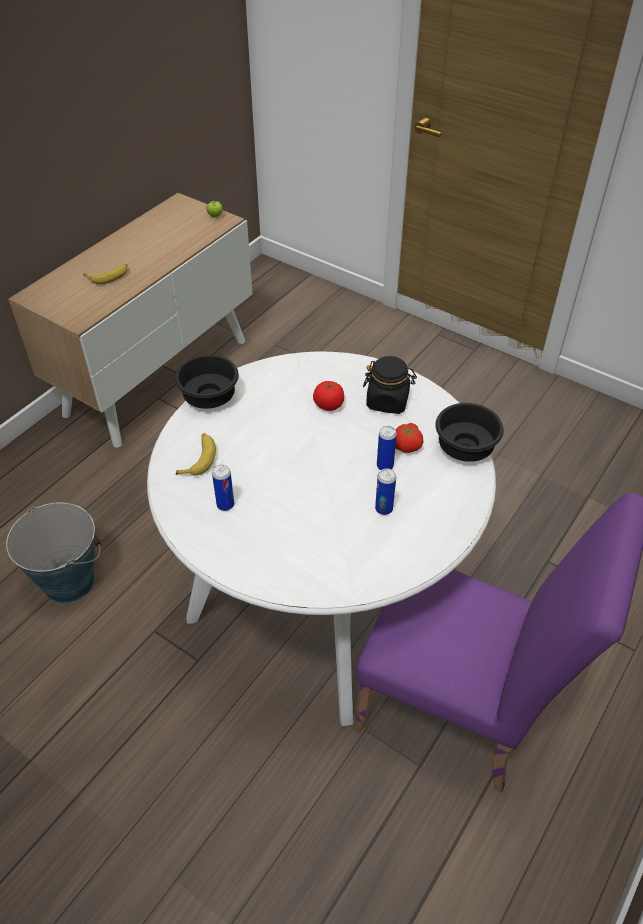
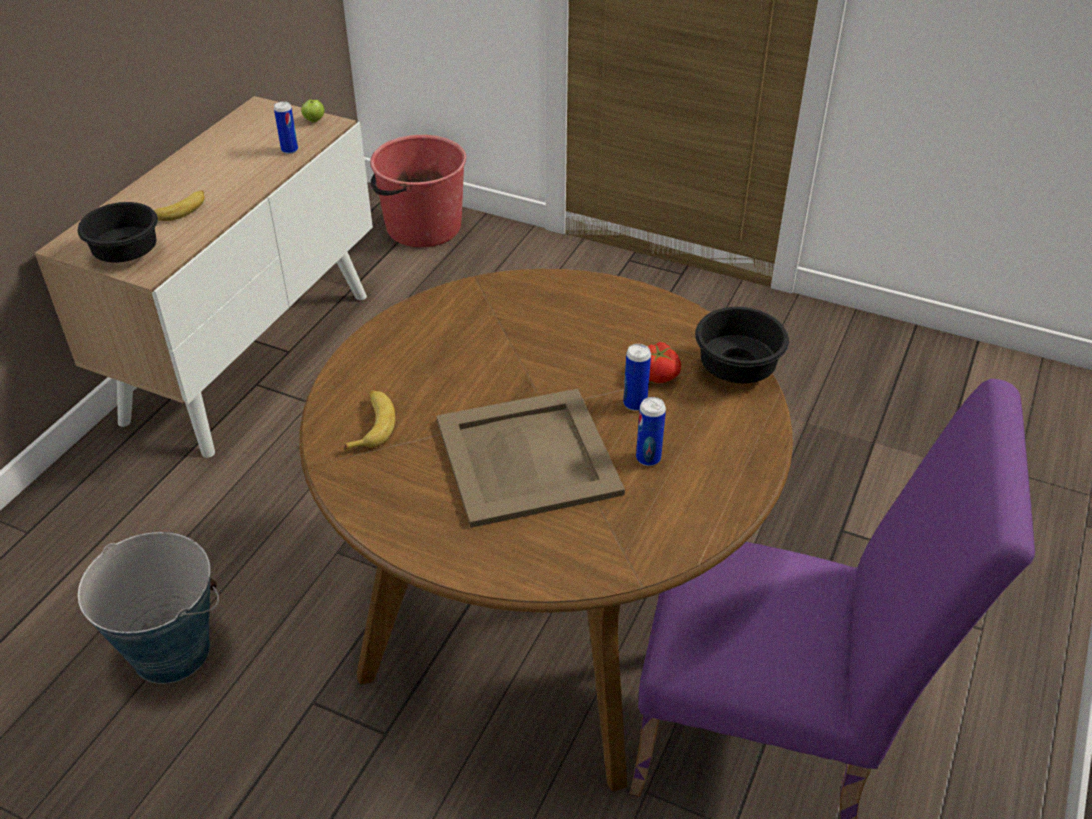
camera: 10 degrees left, 5 degrees down
(207, 397) = (364, 344): black bowl -> black bowl (124, 253)
(225, 505) = (425, 481): can -> can (289, 150)
(294, 293) = (422, 227): none -> red bucket
(298, 497) = (526, 458): none -> beige tray
(321, 599) = (546, 623): white dining table -> brown dining table
(328, 405) = (537, 336): tomato -> none
(388, 401) = (617, 322): black jar -> none

